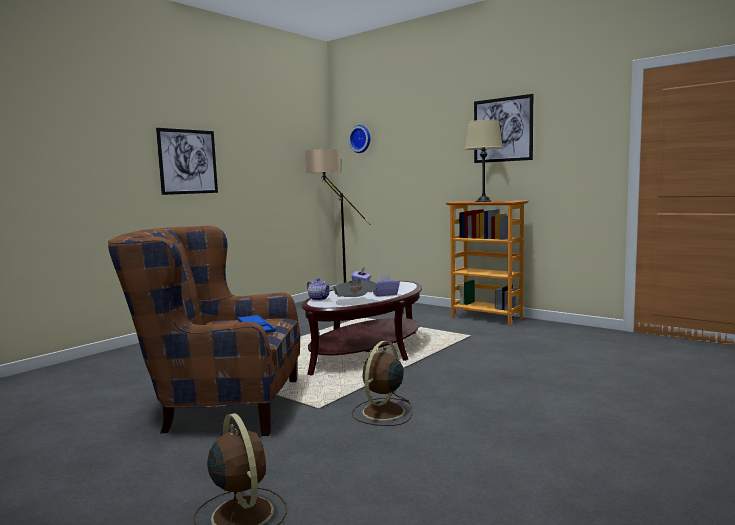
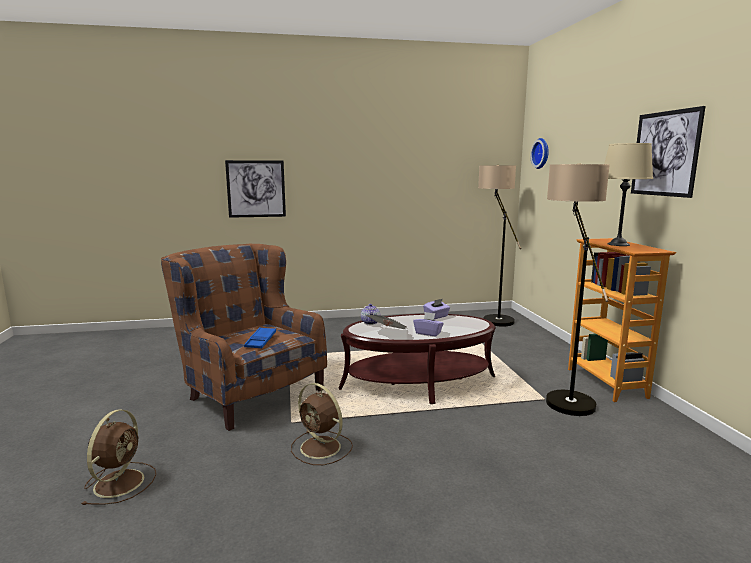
camera: 40 degrees right, 5 degrees up
(188, 161) = (352, 178): picture -> picture (256, 189)
(382, 412) = (322, 448): brown fan -> brown fan turned 120 degrees counterclockwise
(477, 330) = (563, 395): none -> floor lamp

